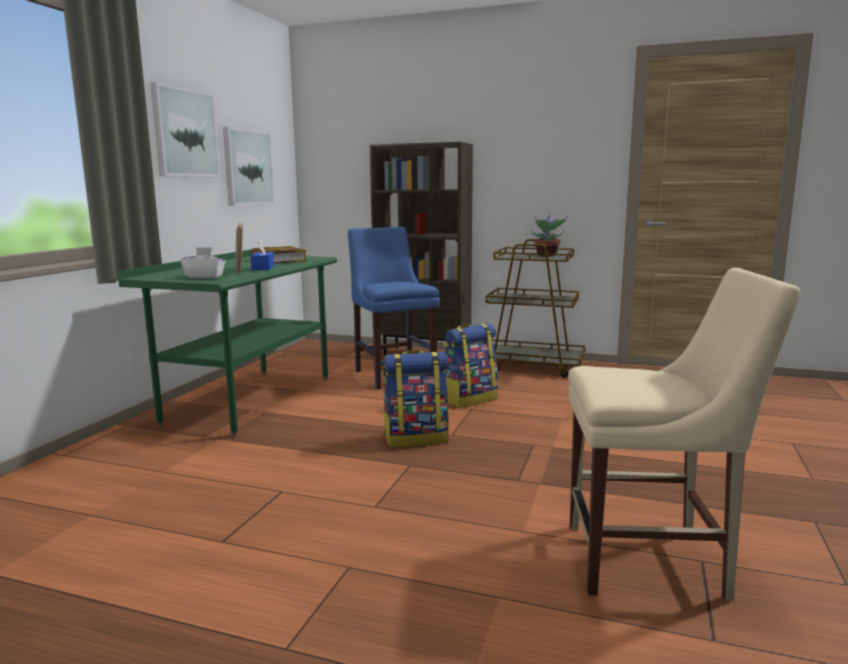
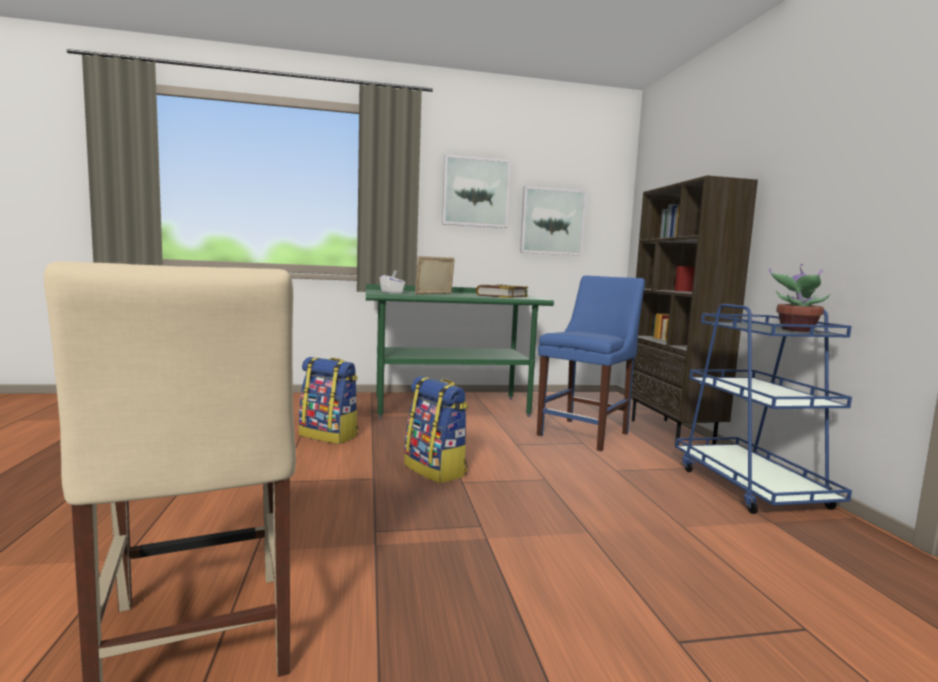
camera: 60 degrees right, 5 degrees down
(263, 268) = (453, 295): blue tissue box -> none
(469, 399) = (573, 474): backpack -> backpack (329, 436)
(531, 366) = (750, 487): brown cart -> blue cart

